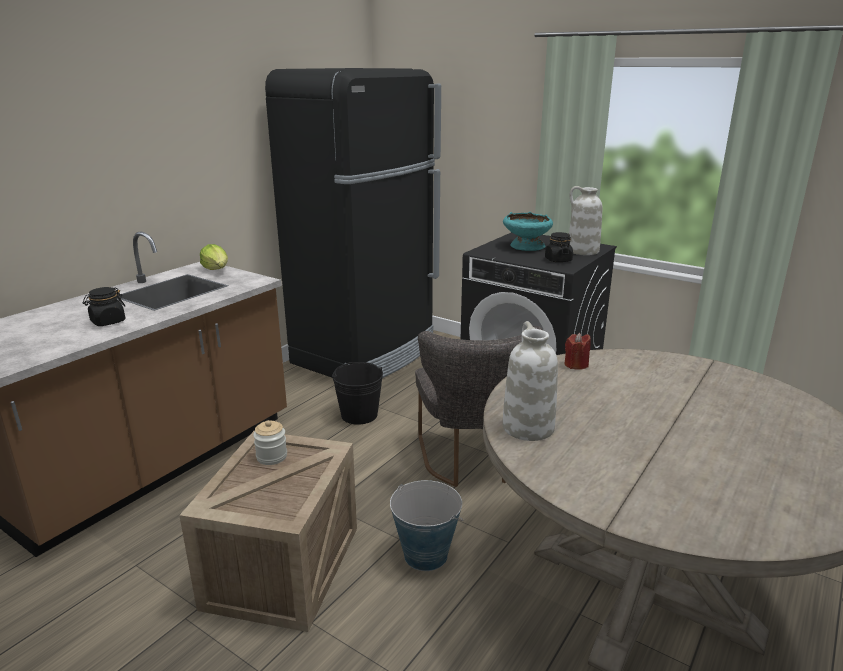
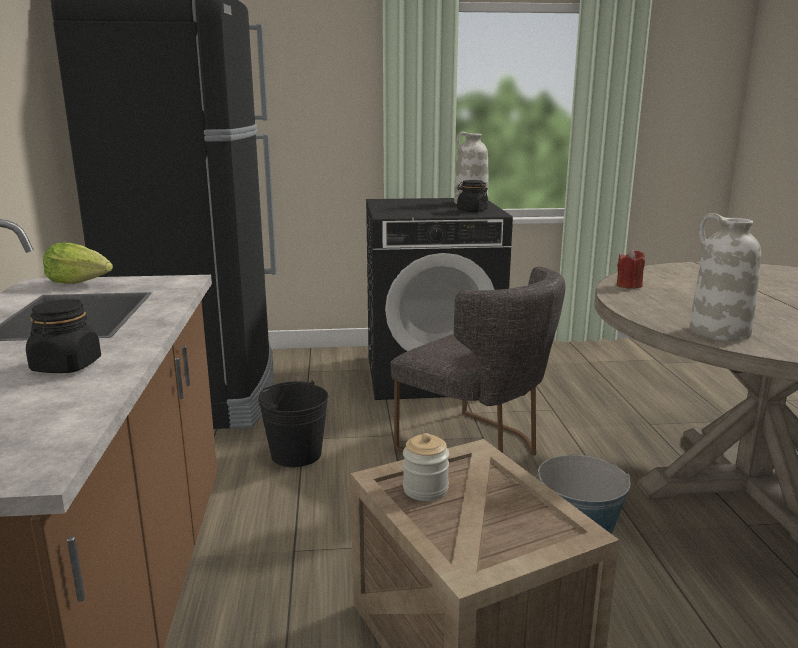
camera: 40 degrees left, 5 degrees down
(526, 246) = (414, 206): turquoise bowl -> none

